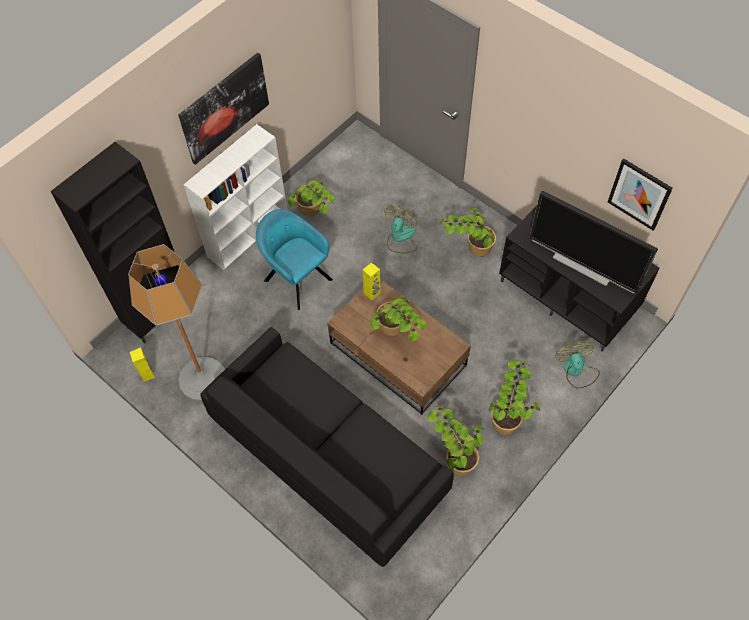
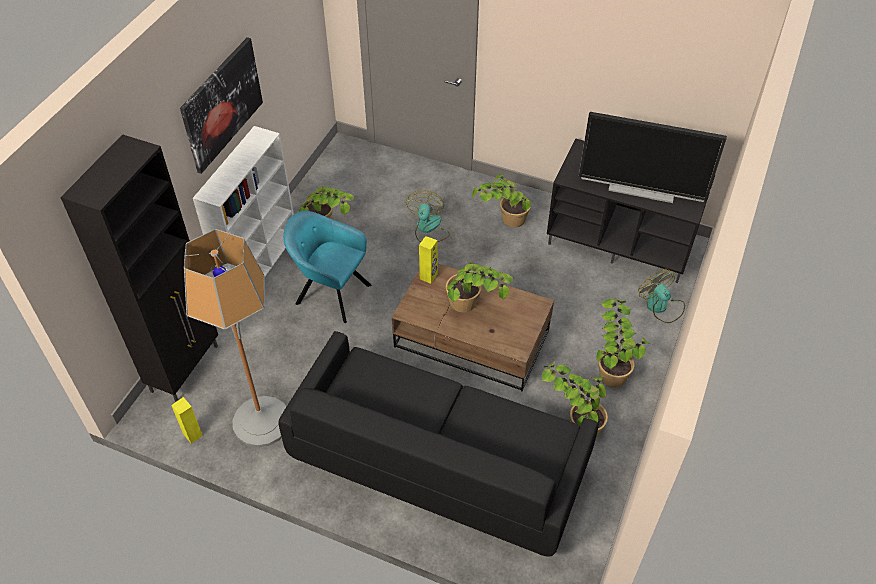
camera: 20 degrees left, 10 degrees down
(639, 194) = (682, 97): picture -> none

